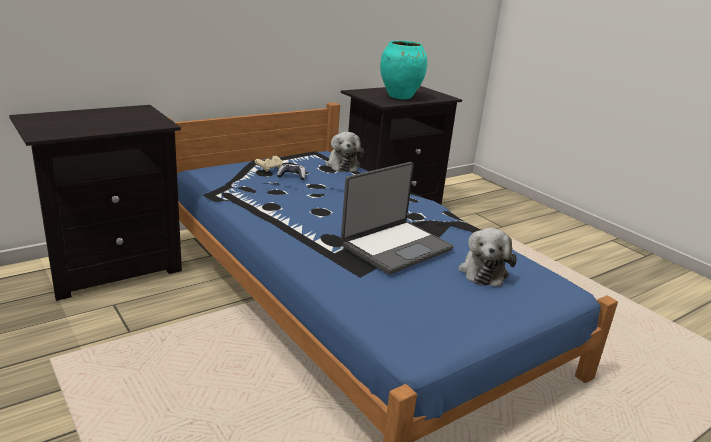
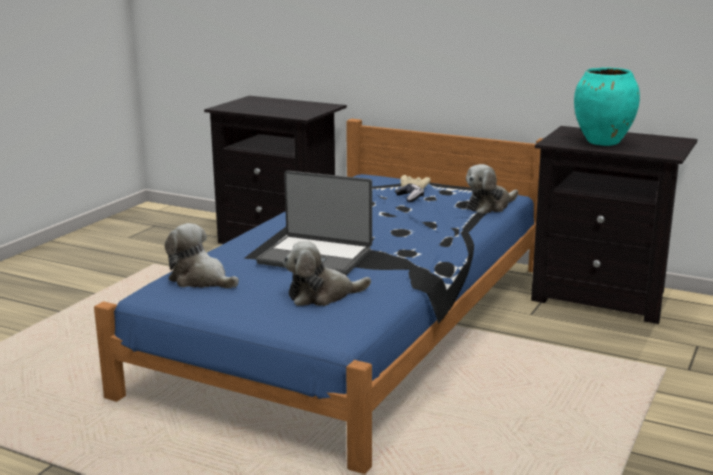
camera: 65 degrees right, 5 degrees down
(401, 313) = (201, 280): none -> plush toy

